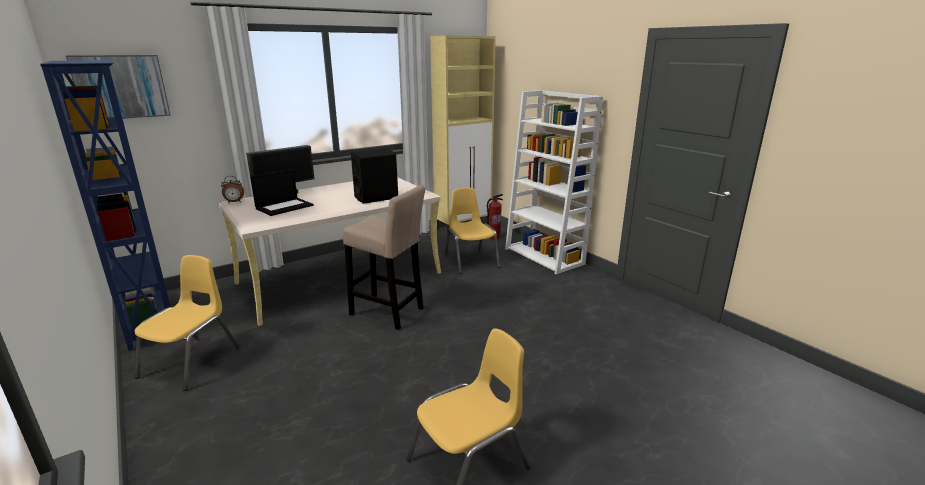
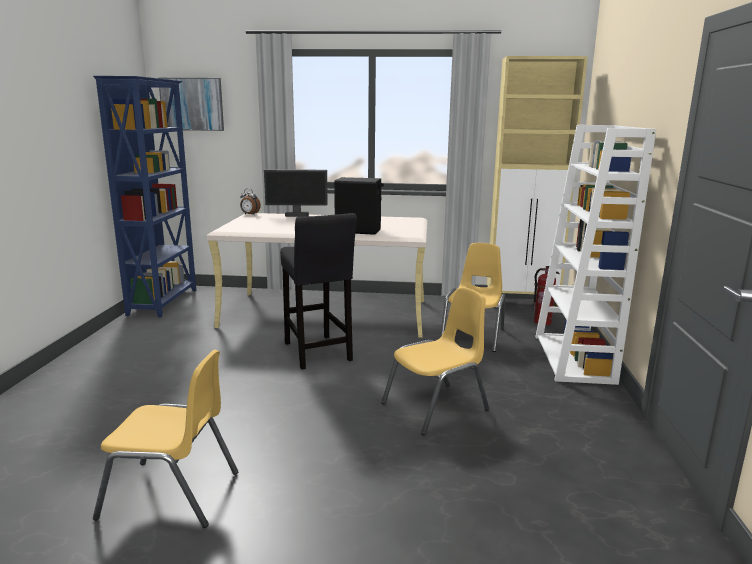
camera: 40 degrees right, 5 degrees down
(191, 362) = (142, 335): yellow chair -> yellow chair (436, 407)
(284, 207) = (273, 223): laptop -> none
(389, 313) = (317, 353): beige stool -> black stool

